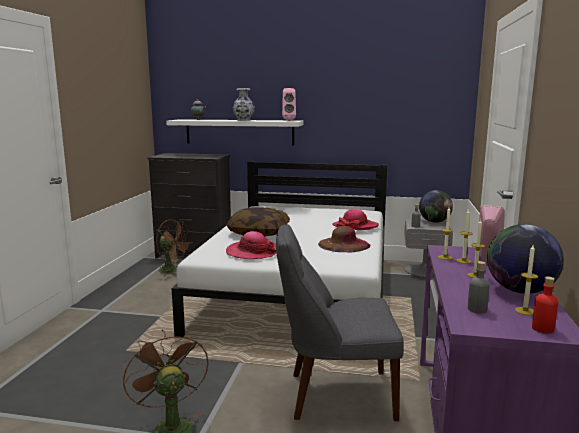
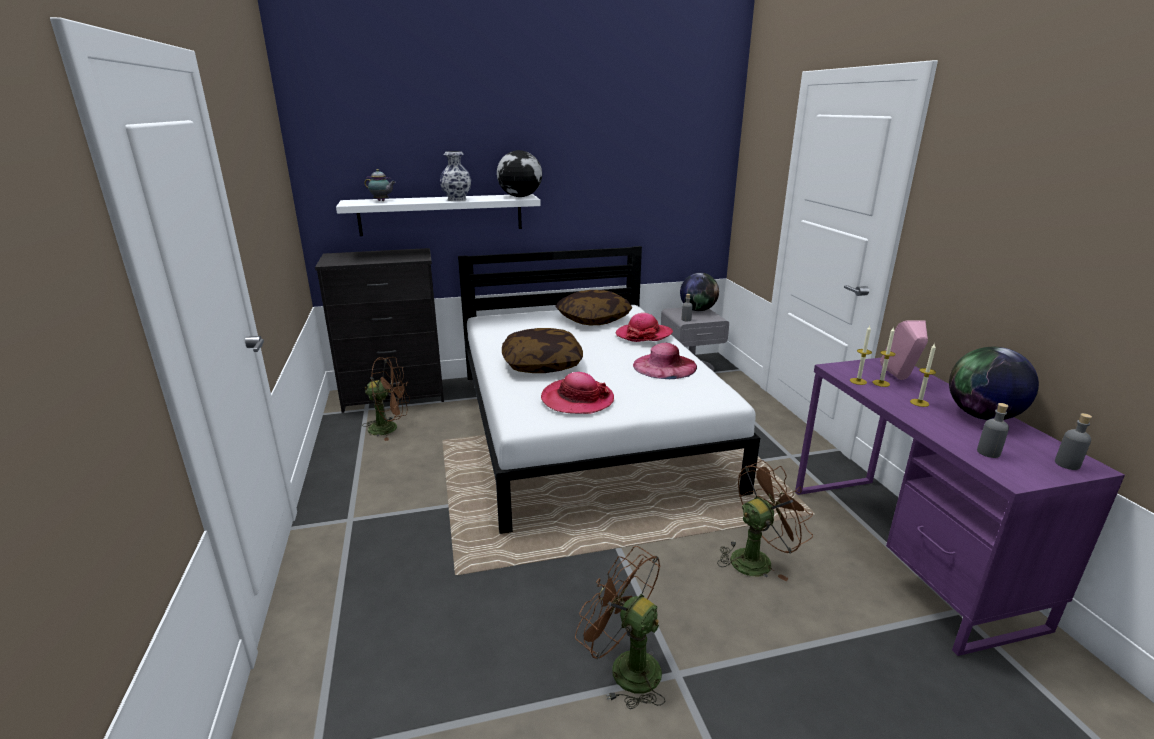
camera: 25 degrees left, 10 degrees up
(289, 120) = (520, 197): pink speaker -> globe
(332, 215) = (593, 319): none -> pillow
(335, 395) = (757, 559): grey chair -> brown fan
(344, 244) = (664, 366): brown hat -> pink hat
(525, 311) = (1023, 443): candle -> none
(542, 329) = (1067, 464): red bottle -> grey bottle

